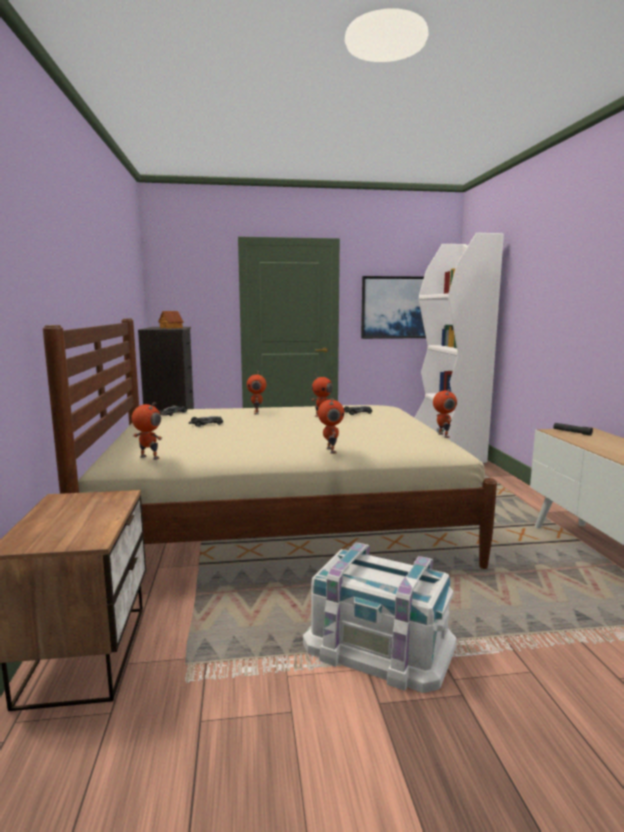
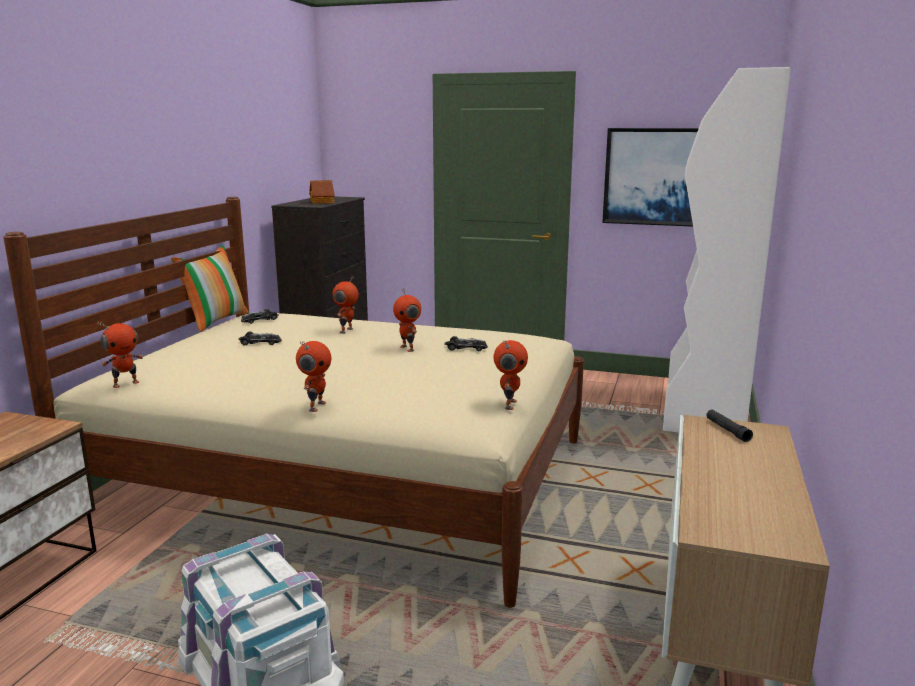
camera: 25 degrees right, 5 degrees up
(130, 418) = (215, 321): none -> pillow
(148, 458) = (125, 384): toy robot -> toy robot turned 90 degrees clockwise

